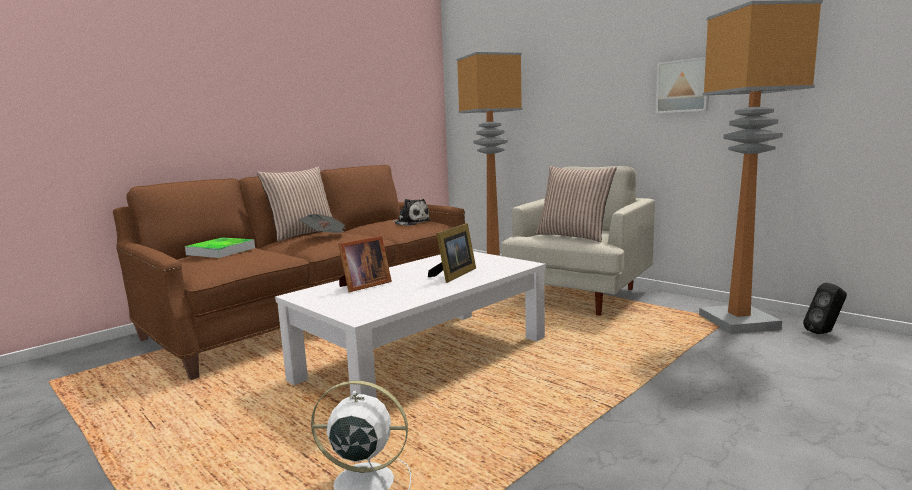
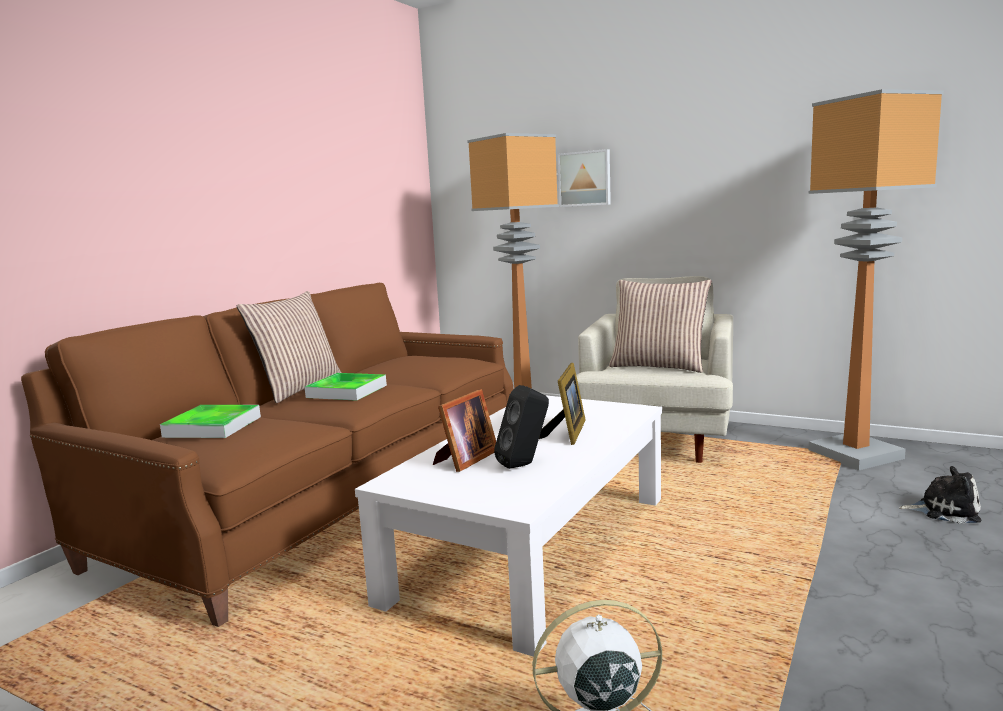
camera: 15 degrees left, 0 degrees up
(325, 237) = (347, 391): newspaper -> tray
(411, 222) = (438, 361): plush toy -> plush toy (944, 510)
(683, 86) = (765, 180): picture -> picture (585, 178)
(824, 333) = (948, 458): black speaker -> black speaker (525, 464)

